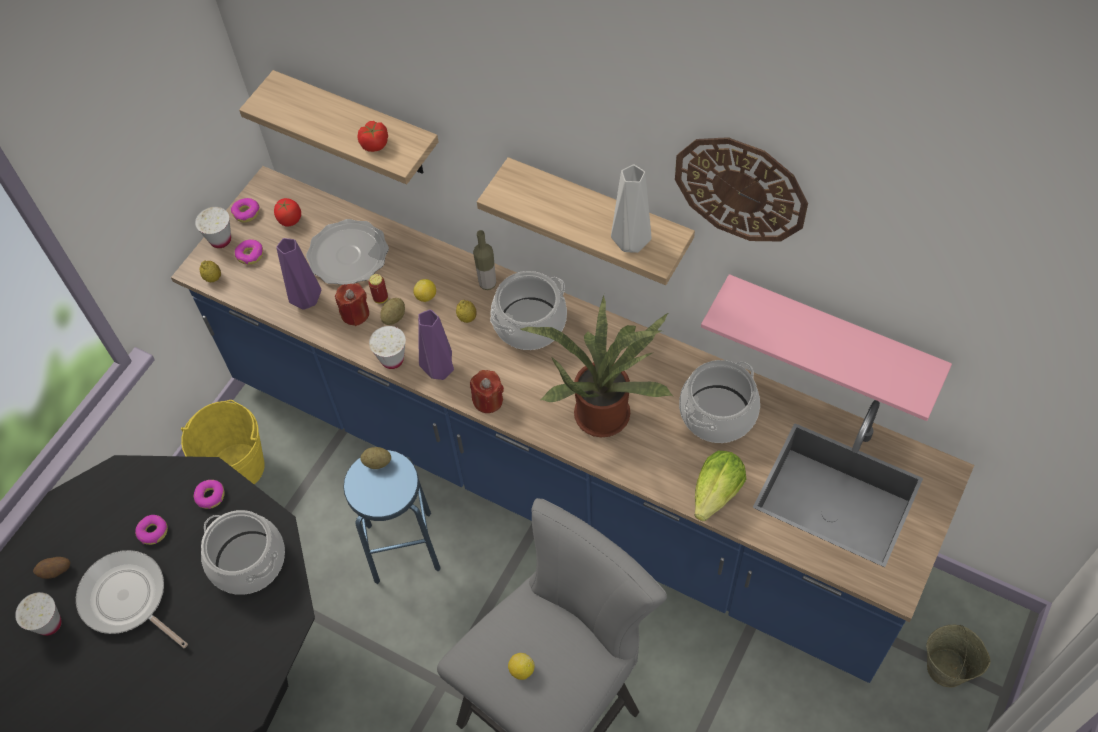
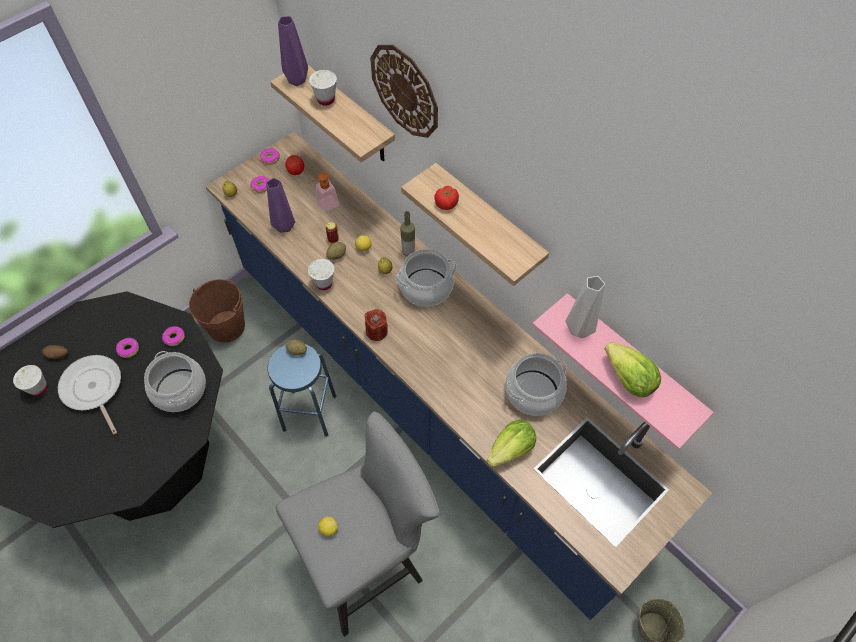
camera: 15 degrees right, 0 degrees up
(220, 240) = (246, 171): white cup -> white cup (326, 99)
(237, 467) = (226, 326): yellow bucket -> brown bucket
(349, 255) = (324, 205): plate -> soap dispenser
(355, 313) = (312, 245): red candle -> none
(375, 144) = (349, 128): tomato -> tomato (446, 204)
(440, 369) = (353, 300): purple vase -> purple vase (298, 80)
(603, 409) = (453, 363): potted plant -> none
(632, 242) = (499, 247): grey vase -> grey vase (580, 329)
(741, 189) = (585, 228): wall clock -> wall clock (405, 91)
(841, 356) = (628, 379): none -> lettuce

